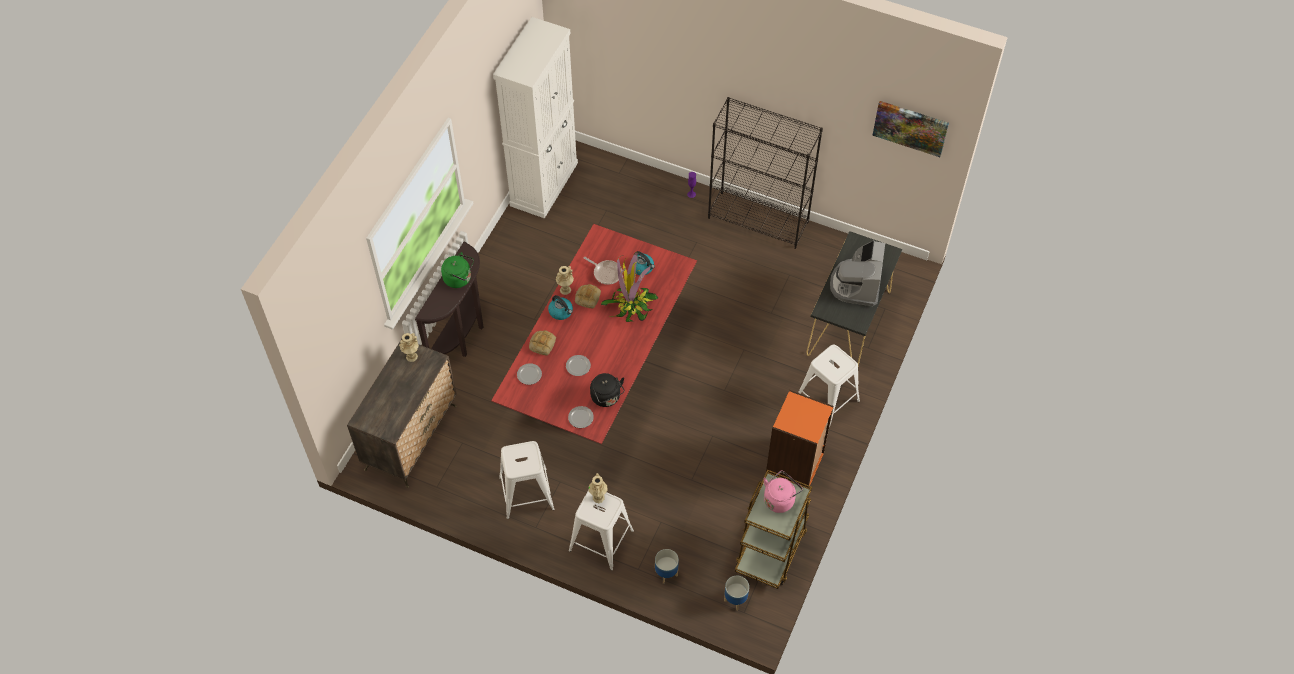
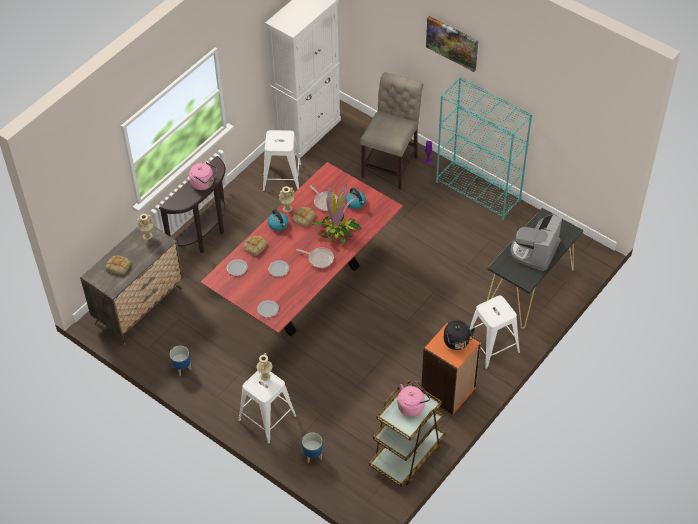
camera: 15 degrees right, 5 degrees down
(389, 401) = (119, 266): none -> bread
(459, 279) = (204, 183): green kettle -> pink kettle
(526, 493) = (217, 369): white stool -> white stool (282, 177)
(607, 398) = (294, 298): black kettle -> black kettle (457, 343)
(621, 344) = (319, 259): none -> frying pan
(651, 206) = (391, 164): none -> beige chair
(735, 599) = (364, 489): planter -> planter (181, 368)
(758, 220) = (478, 191): black bookcase -> turquoise bookcase
(910, 127) = (601, 123): picture -> picture (452, 43)

